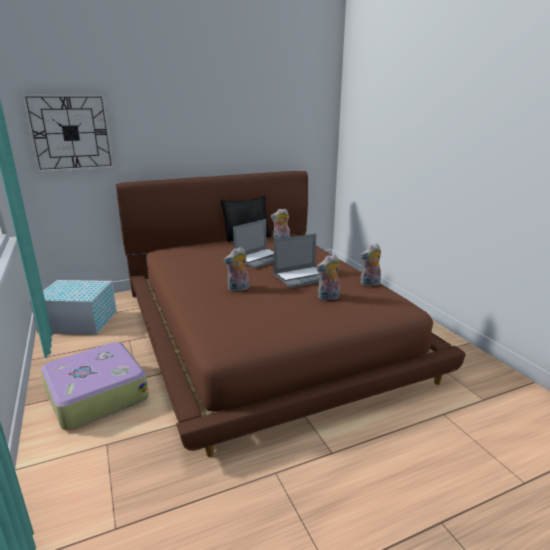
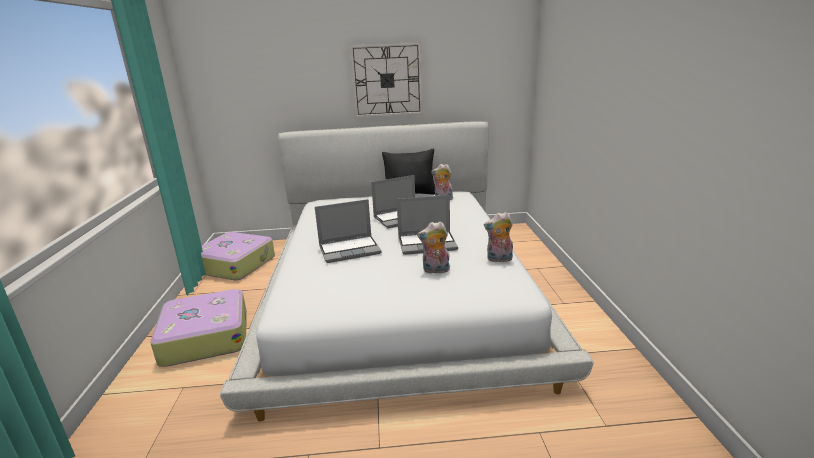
camera: 20 degrees right, 0 degrees up
(70, 133) = (241, 83): wall clock -> wall clock (387, 80)
(78, 322) = (235, 264): white storage box -> suitcase
(238, 289) = (350, 250): plush toy -> laptop
(263, 328) = (398, 294): brown bed -> white bed

